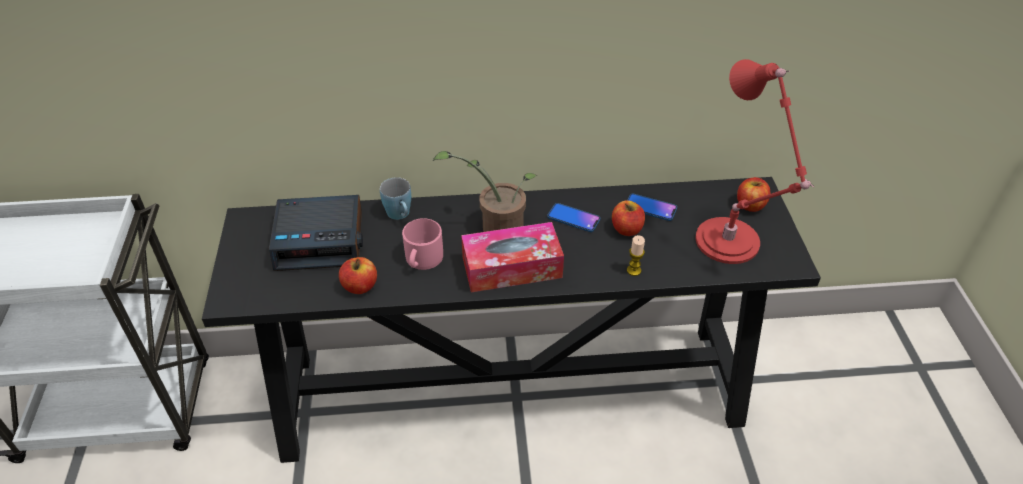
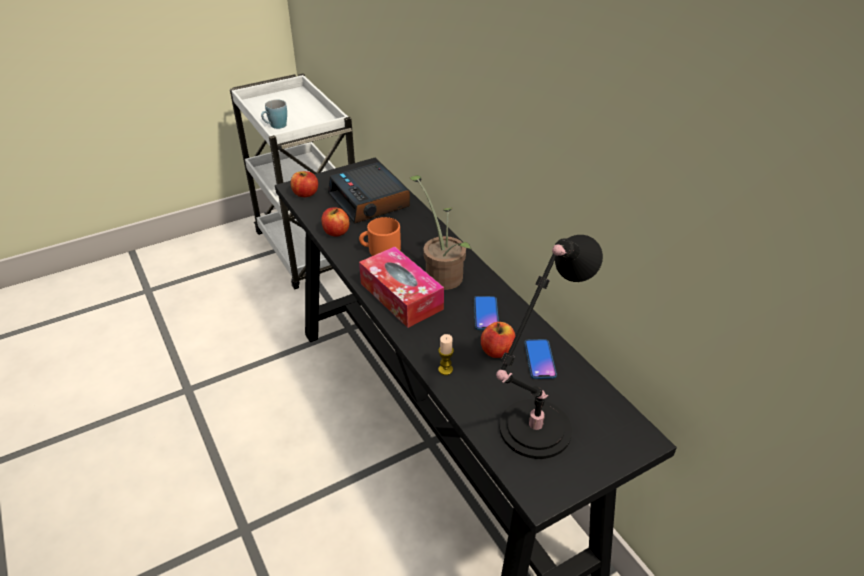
camera: 65 degrees right, 5 degrees down
(400, 215) = (419, 225): blue mug -> blue mug (275, 126)
(422, 259) = (380, 250): pink mug -> orange mug
(730, 245) = (531, 433): red table lamp -> black table lamp
(750, 205) = (608, 437): apple -> apple (305, 194)

